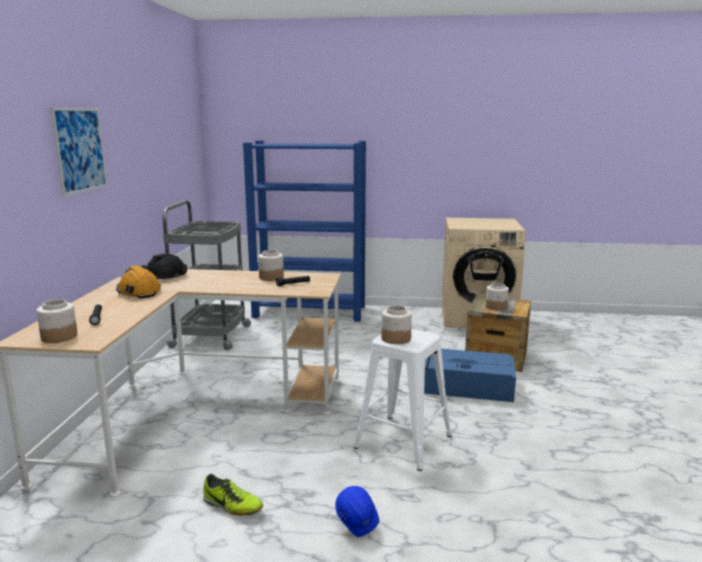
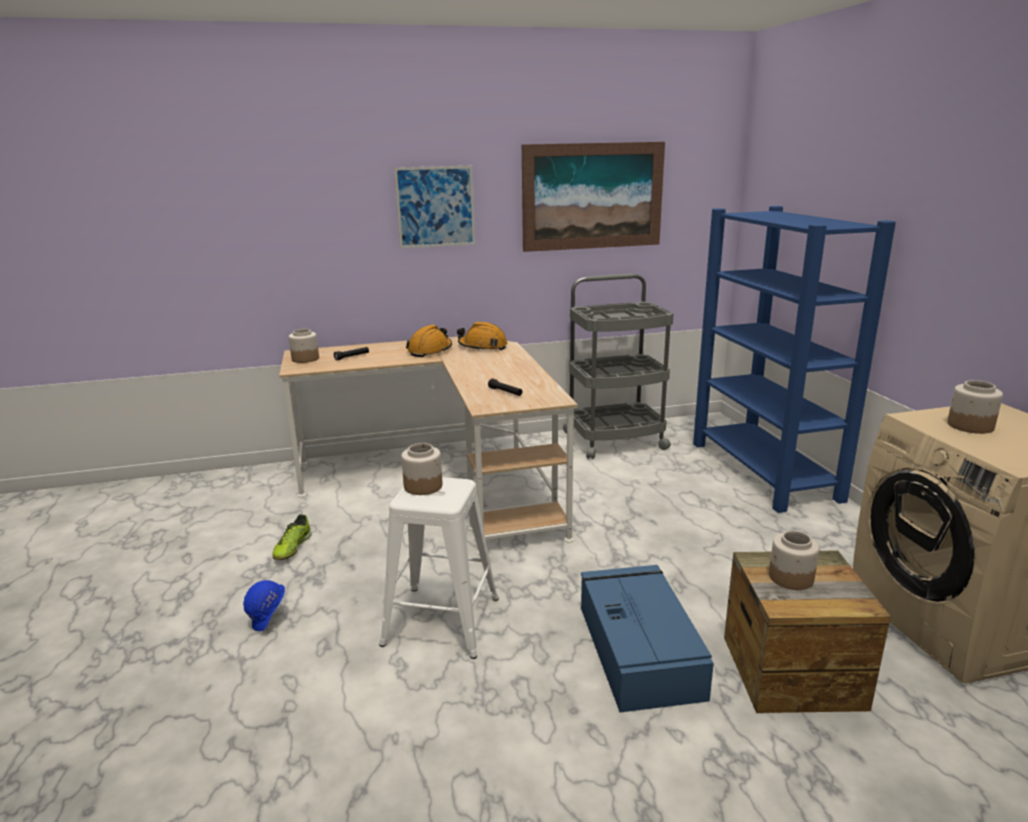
camera: 70 degrees right, 5 degrees up
(155, 138) = (593, 196): none -> picture
(163, 277) = (483, 346): black hard hat -> orange hard hat
(271, 277) = (522, 379): jar -> jar (969, 426)

